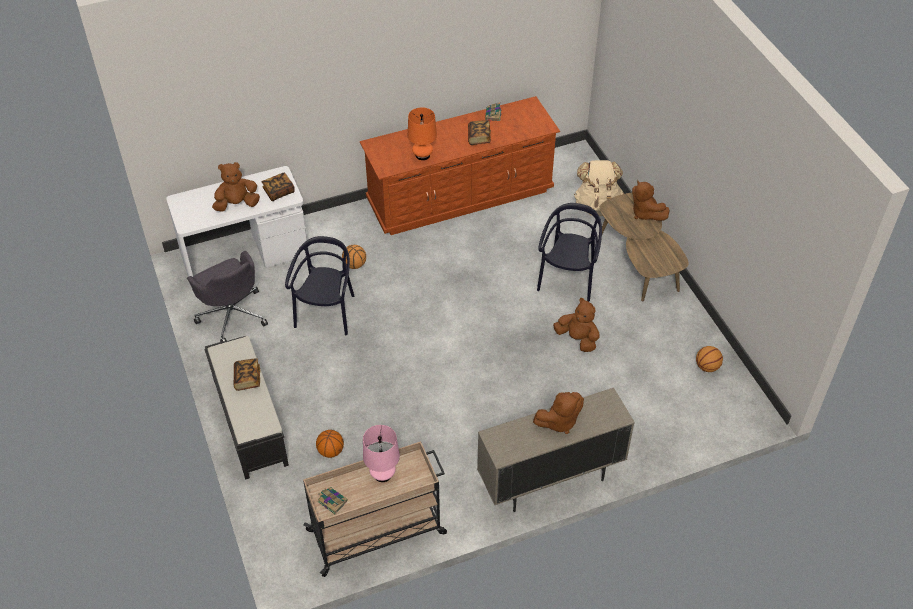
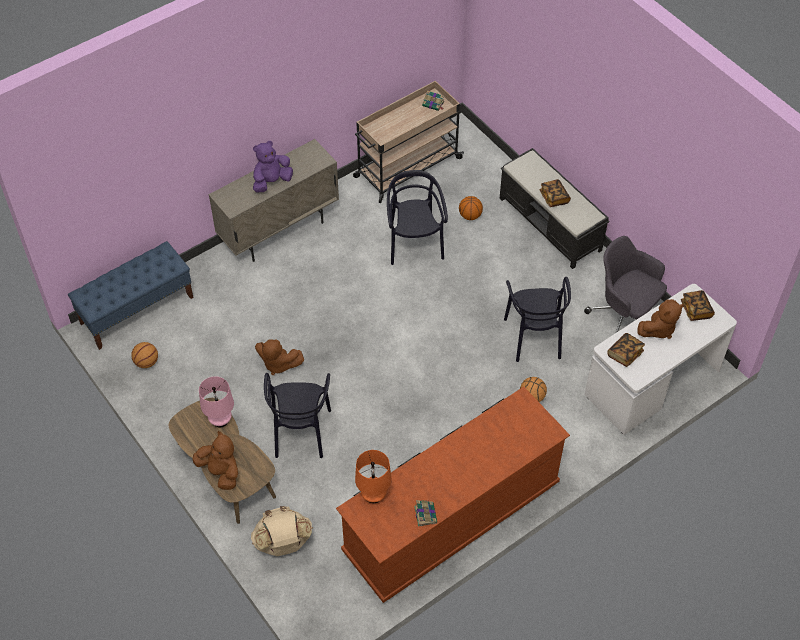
camera: 165 degrees right, 5 degrees up
(382, 474) = (403, 128): pink table lamp -> pink table lamp (220, 420)
(404, 432) = (414, 243): none -> black chair
(422, 155) = (488, 430): orange table lamp -> orange table lamp (373, 495)
(479, 137) = (431, 472): book -> book (696, 310)
(559, 421) = (271, 181): brown plush toy -> purple plush toy
(716, 422) = (137, 310): none -> blue bench

